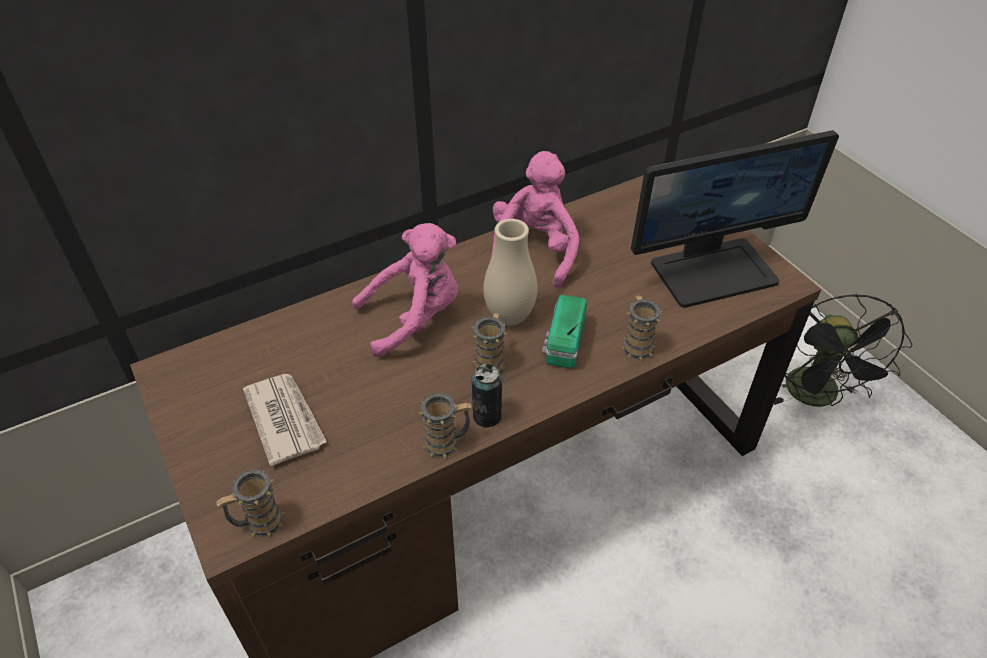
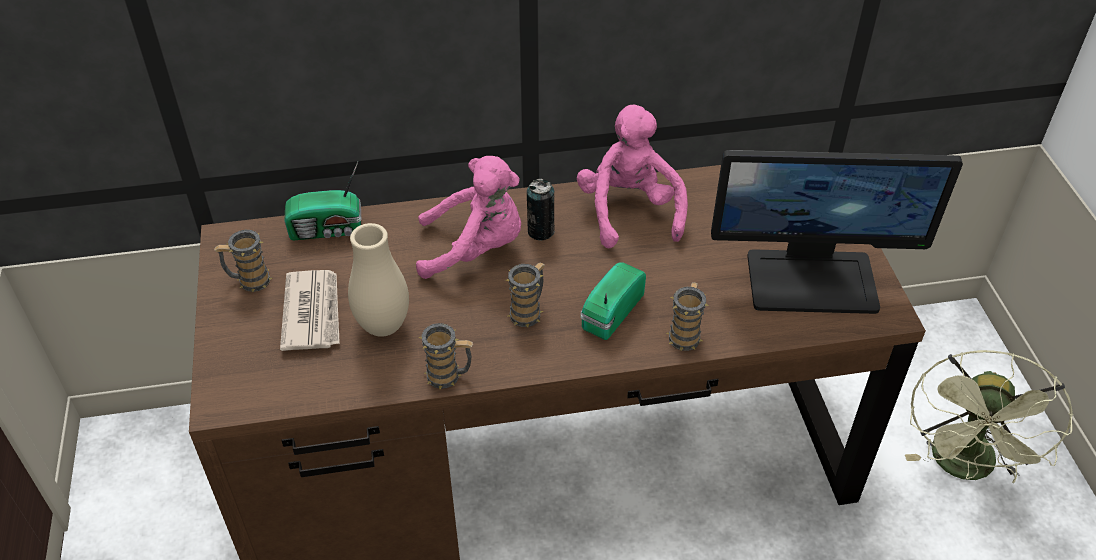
camera: 20 degrees right, 0 degrees up
(258, 523) = (250, 398): mug -> mug (249, 281)
(264, 336) = (328, 230): none -> radio
(487, 416) = (499, 362): can -> can (540, 231)
(509, 317) = (569, 272): beige vase -> beige vase (383, 326)
(534, 251) = (629, 211): pink plush toy -> pink plush toy turned 45 degrees counterclockwise
(817, 397) = (964, 468): black fan -> green fan

